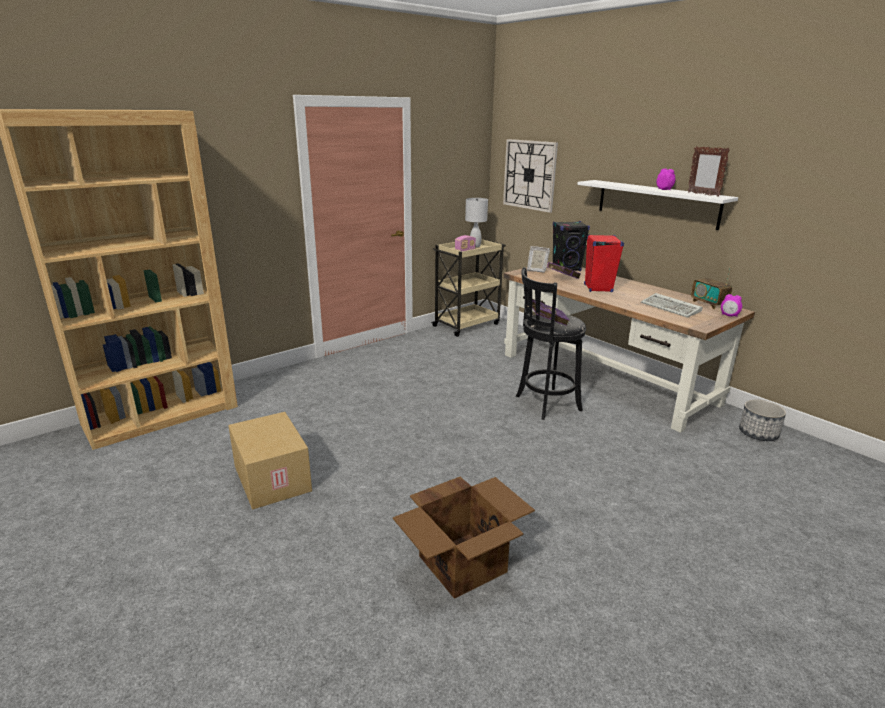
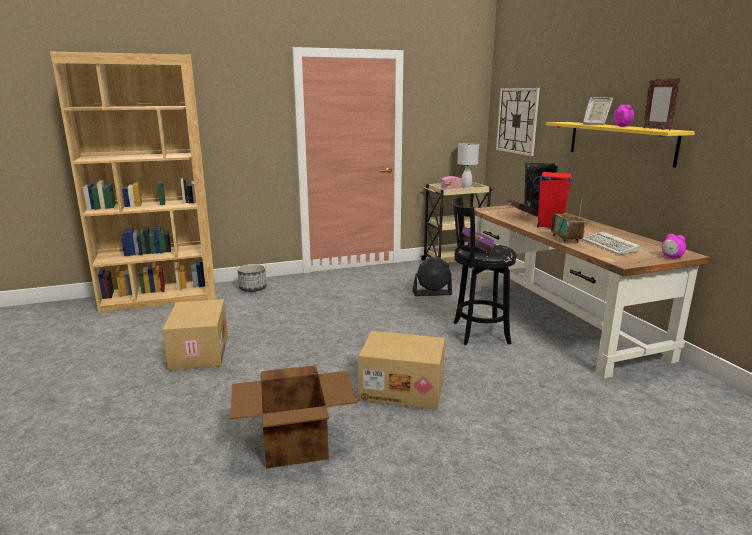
camera: 20 degrees right, 5 degrees down
(471, 365) = (432, 293): none -> black fan
(521, 479) = (403, 389): none -> cardboard box
(536, 270) = (504, 208): picture frame -> picture frame (595, 124)
(656, 203) = (620, 142): white shelf -> yellow shelf
(708, 304) = (659, 246): radio -> radio (566, 239)
(758, 434) = (699, 394): planter -> planter (252, 288)

